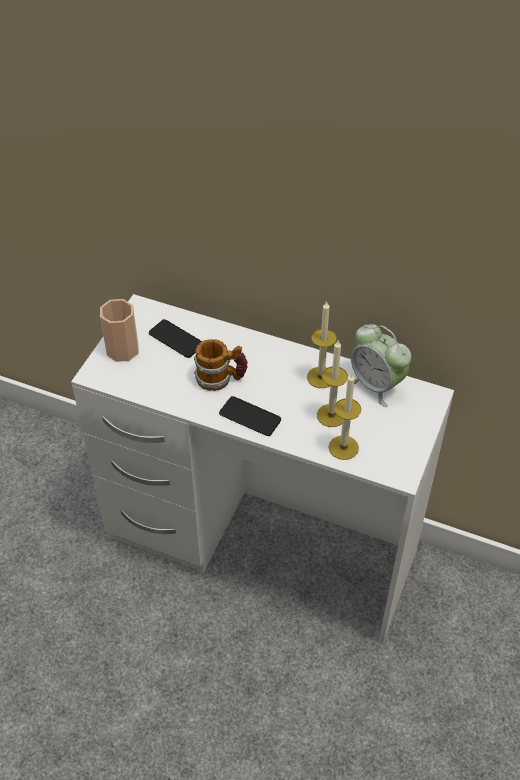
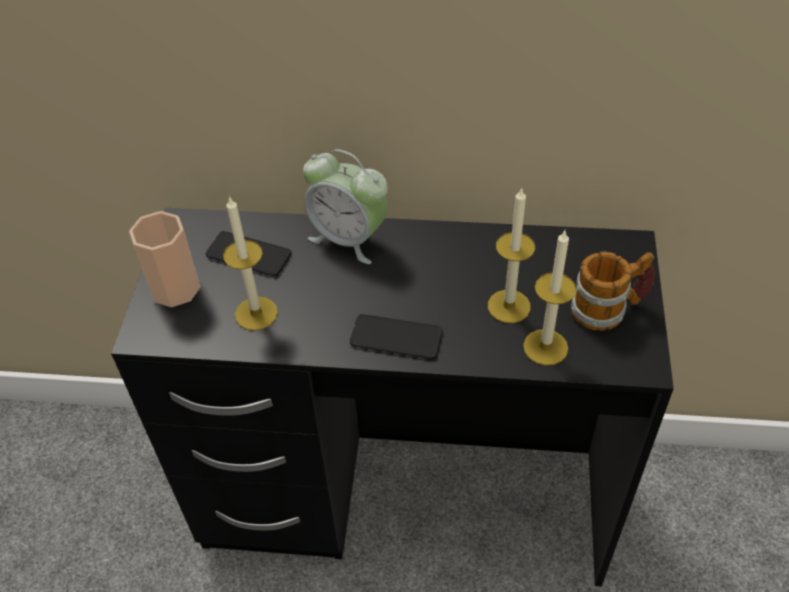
camera: 15 degrees left, 0 degrees up
(221, 379) = (333, 294): mug -> mug (608, 309)
(262, 544) = (405, 499): white desk -> black desk
(321, 377) = (472, 257): candle -> candle (256, 313)
(376, 385) = (550, 249): alarm clock -> alarm clock (349, 238)

